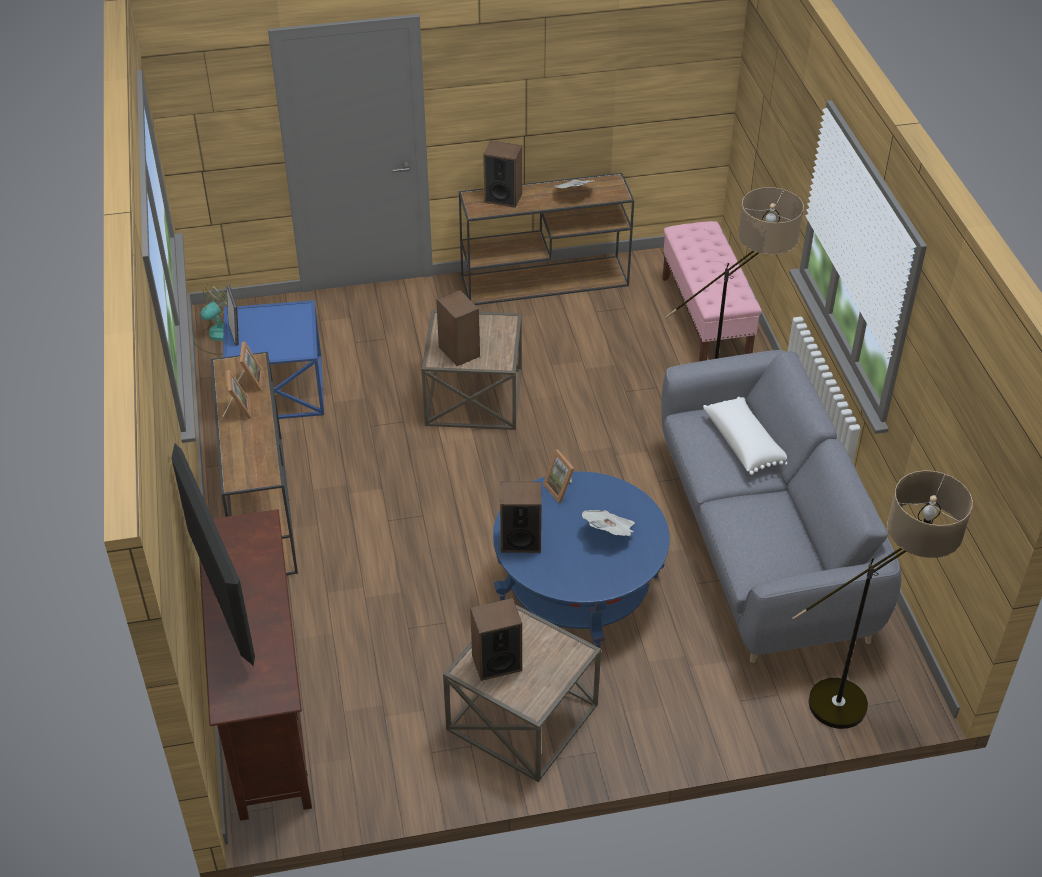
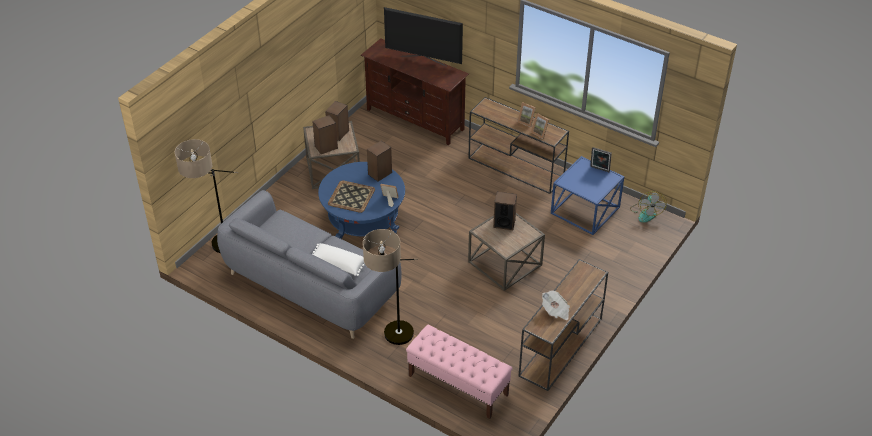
camera: 135 degrees right, 0 degrees up
(503, 197) = (583, 283): speaker -> speaker (326, 147)
(609, 532) = (351, 197): newspaper -> tray

